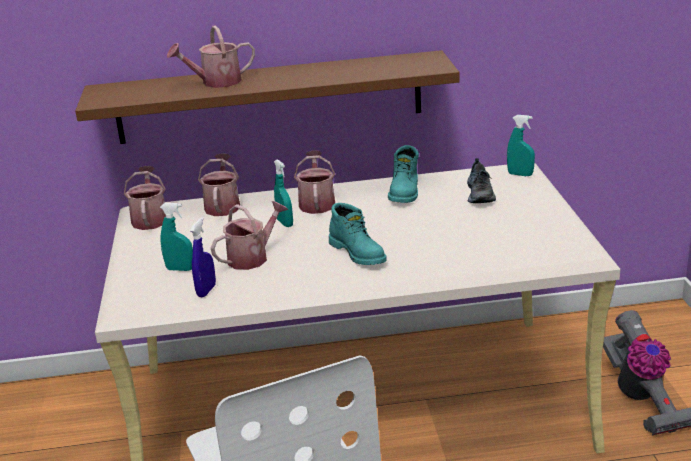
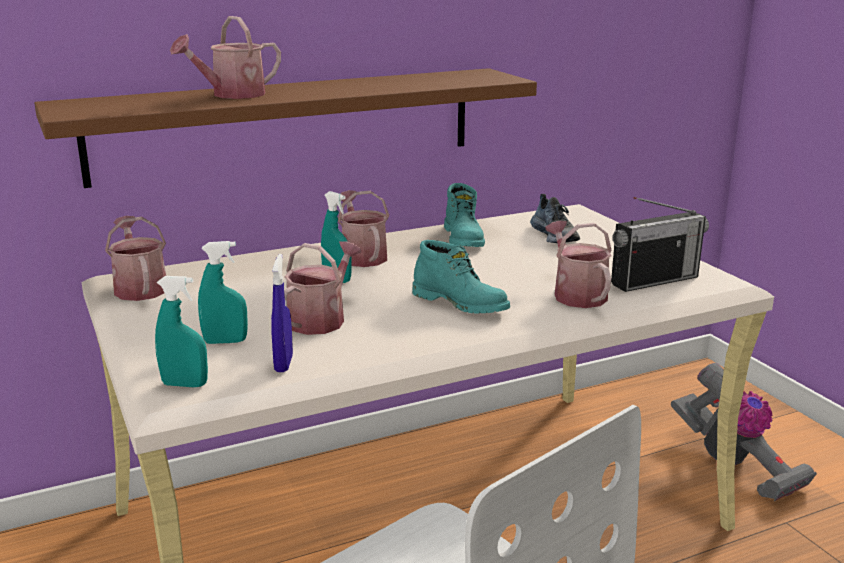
camera: 20 degrees left, 5 degrees down
(223, 205) = (236, 266): watering can -> watering can (576, 294)
(520, 174) = (581, 215): turquoise spray bottle -> turquoise spray bottle (184, 384)
(524, 246) = (654, 280): none -> radio

